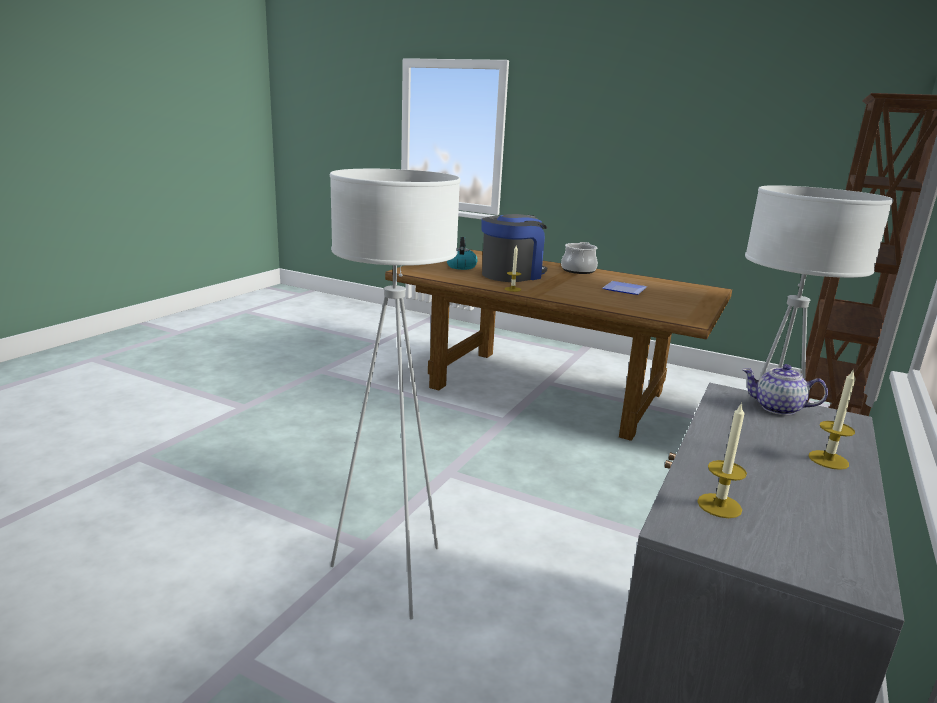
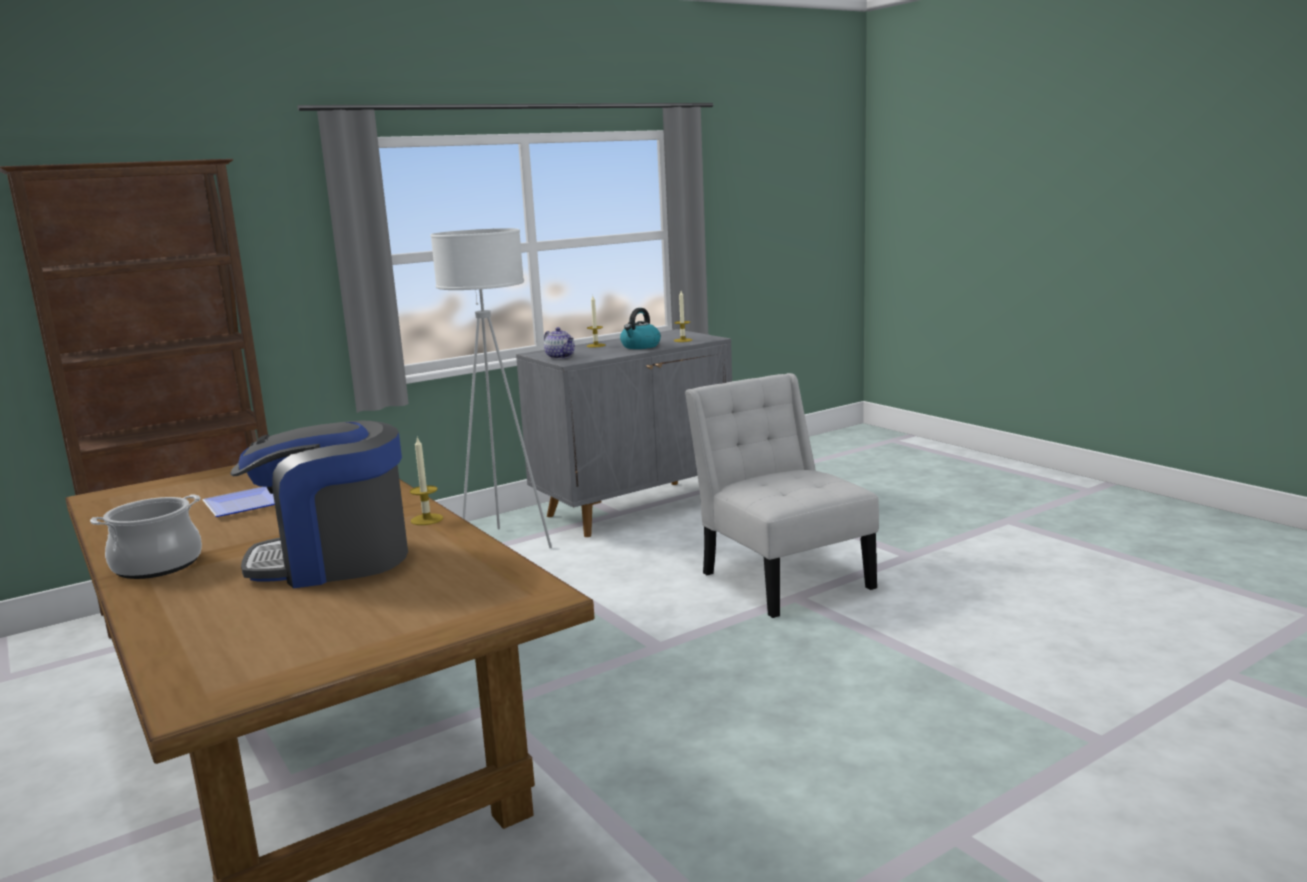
camera: 150 degrees left, 5 degrees down
(391, 575) = (782, 577): white floor lamp -> white chair
(461, 266) = (381, 603): kettle -> kettle (640, 346)

